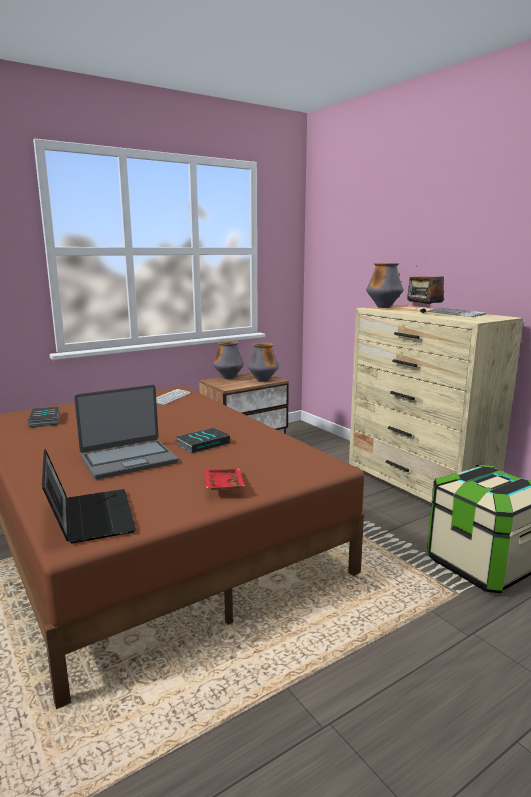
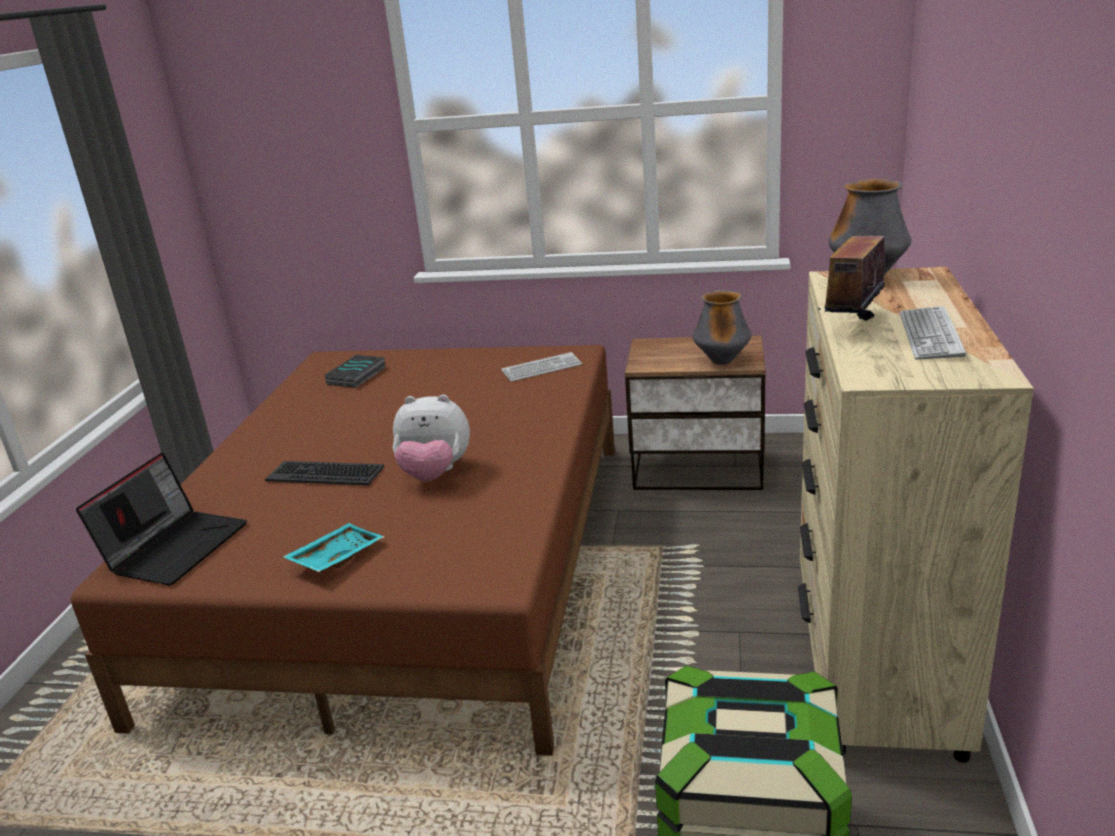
camera: 45 degrees right, 10 degrees up
(128, 460) = (325, 474): laptop -> keyboard
(203, 443) = (435, 474): book -> plush toy
(222, 486) = (335, 557): red tray -> turquoise tray
(229, 378) = (681, 343): vase -> none

